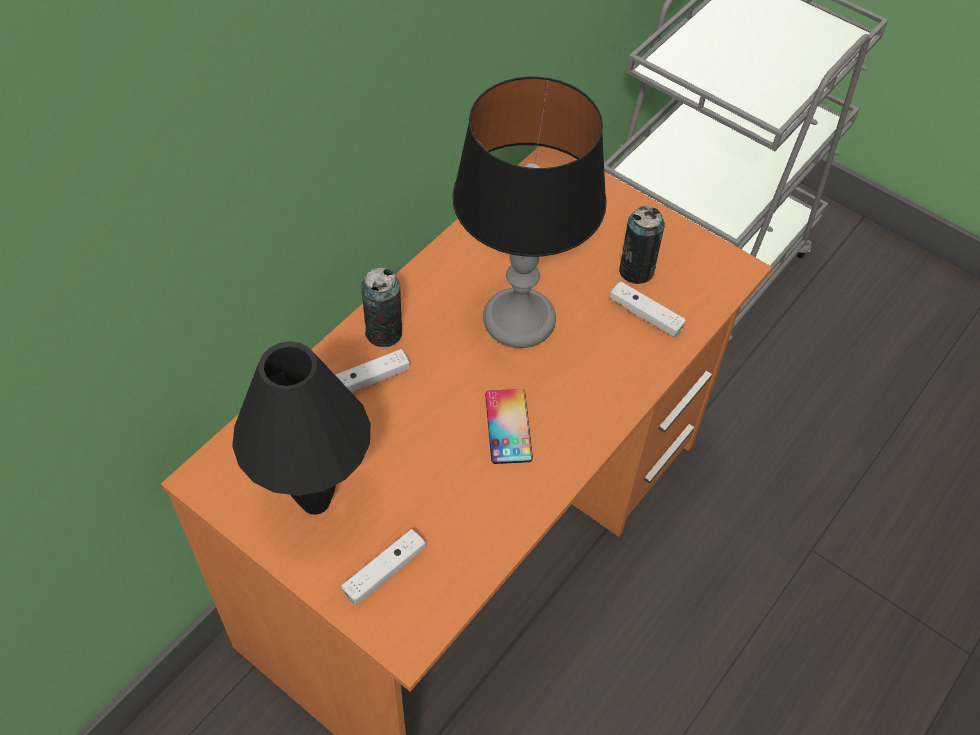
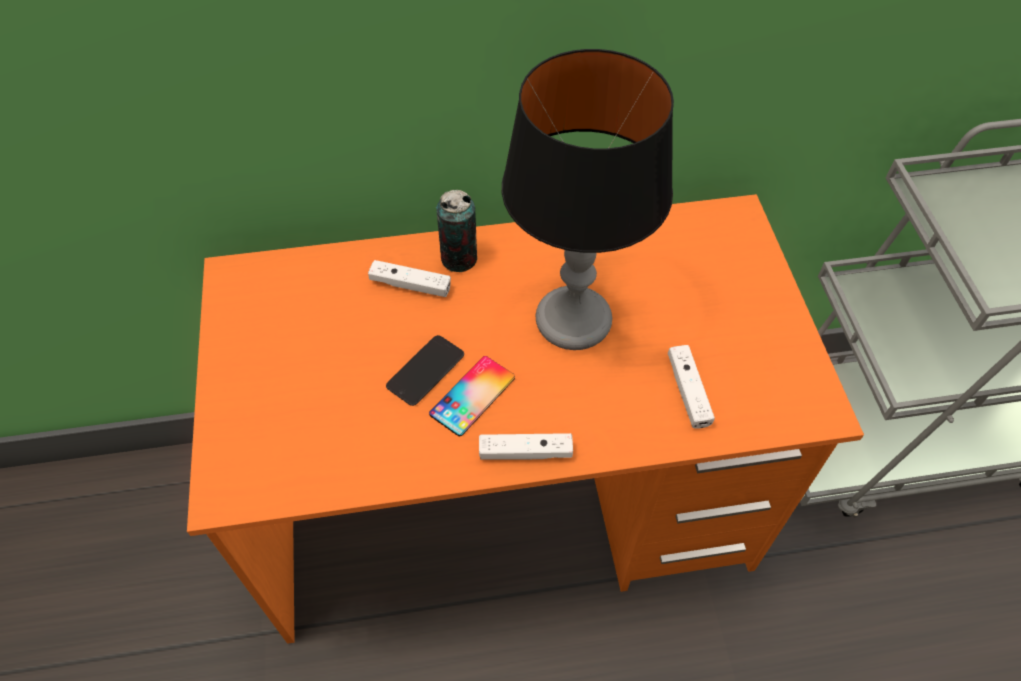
camera: 45 degrees right, 0 degrees up
(314, 503) = (277, 345): black table lamp -> none
(384, 572) = (265, 432): white game controller -> white game controller (525, 452)
(454, 434) = (425, 371): none -> phone
(636, 270) = (720, 349): can -> none

